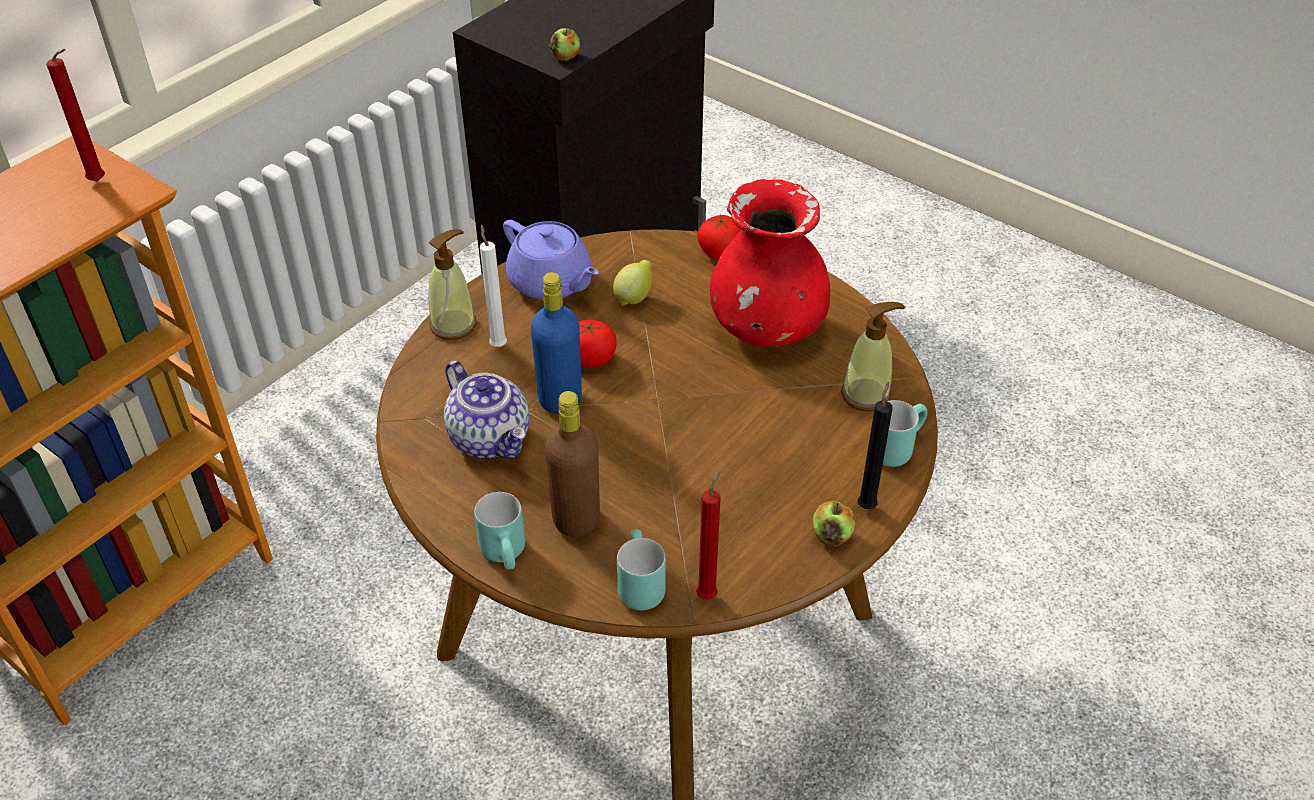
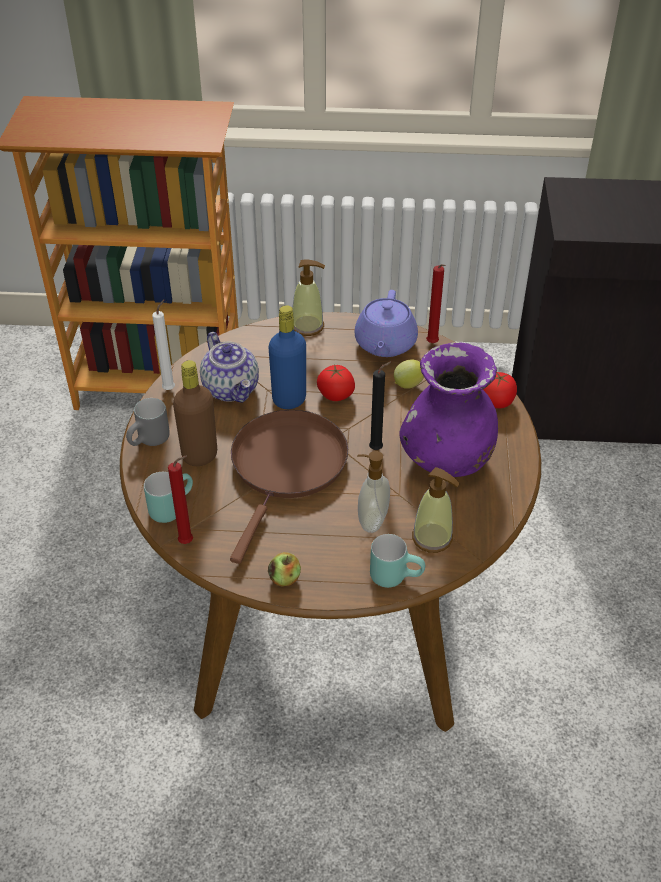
camera: 55 degrees right, 0 degrees up
(100, 182) = (202, 128): red candle -> red candle (433, 344)
(491, 438) = (232, 389): teapot -> teapot turned 45 degrees counterclockwise
(498, 344) = (309, 351): white candle -> white candle (170, 388)
(508, 554) = (150, 442): turquoise mug -> grey mug
(565, 57) = (580, 230): apple -> none
(666, 453) = (287, 467): none -> brown frying pan
(767, 328) = (447, 458): red vase -> purple vase
(804, 427) = (371, 520): none -> soap dispenser
(867, 504) = (328, 584): black candle -> black candle (378, 448)

